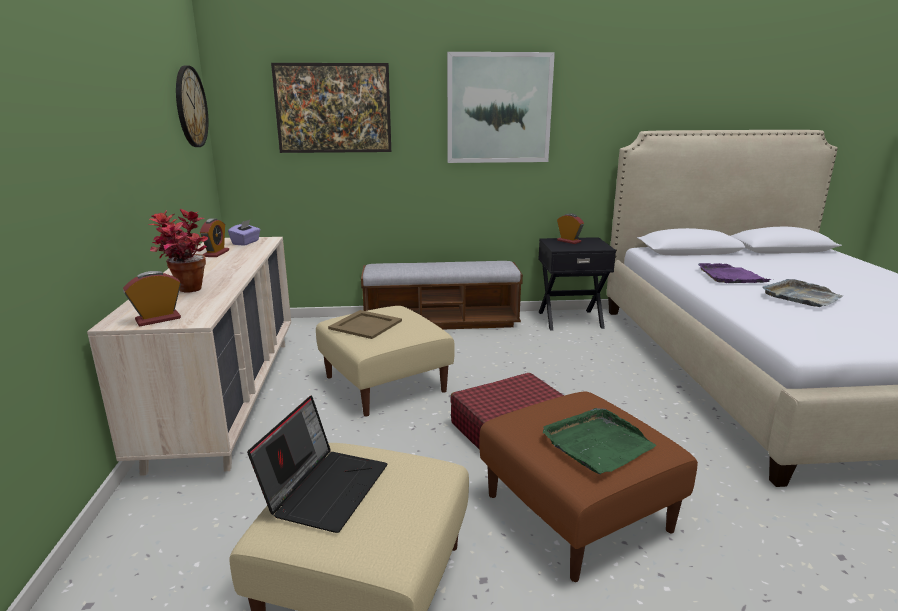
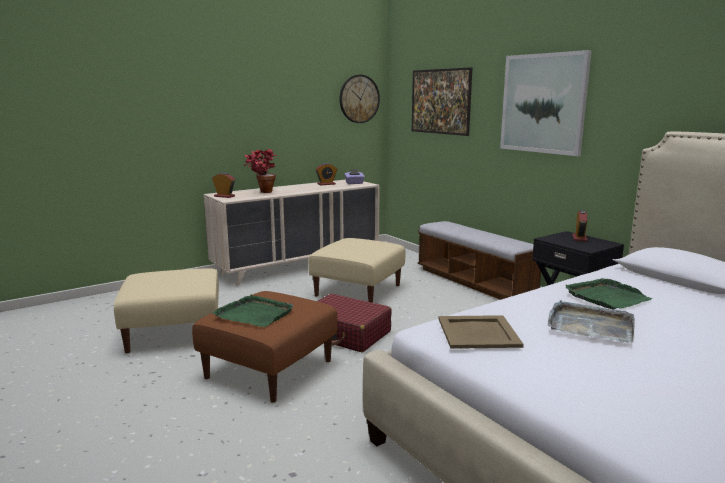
camera: 60 degrees right, 5 degrees down
(325, 488) = (172, 274): laptop -> none
(365, 325) = (351, 244): beige tray -> beige tray (477, 332)
(731, 276) = (607, 297): purple tray -> green tray

